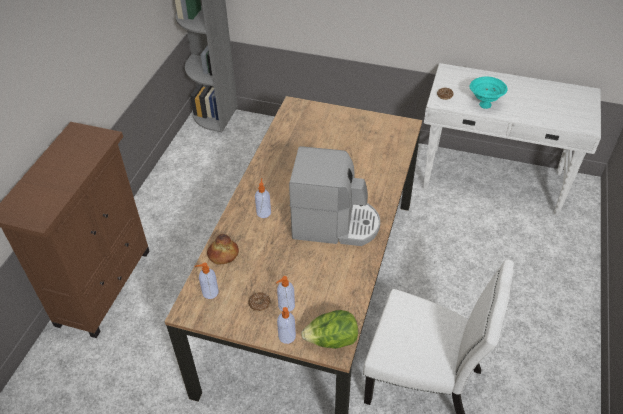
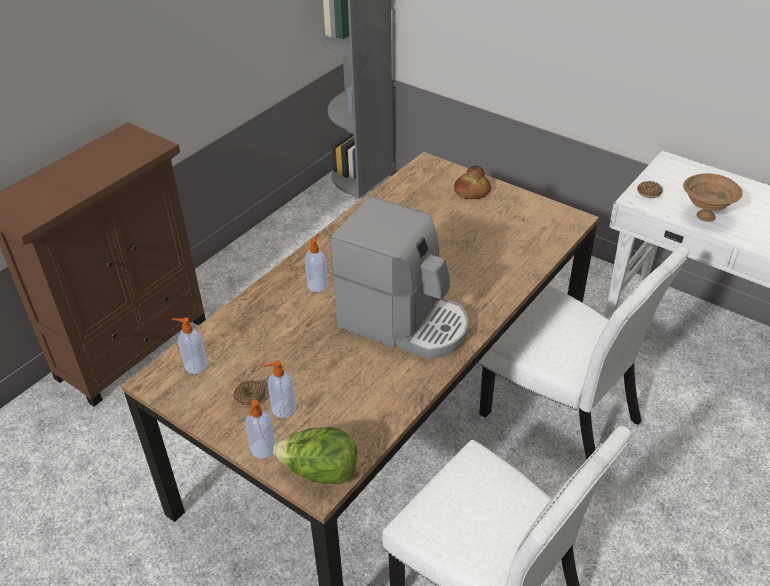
camera: 20 degrees right, 5 degrees down
(223, 255) = (238, 324): bread -> bread (471, 192)
(418, 253) = (559, 413): none -> white chair
(484, 105) = (703, 216): turquoise bowl -> brown bowl

